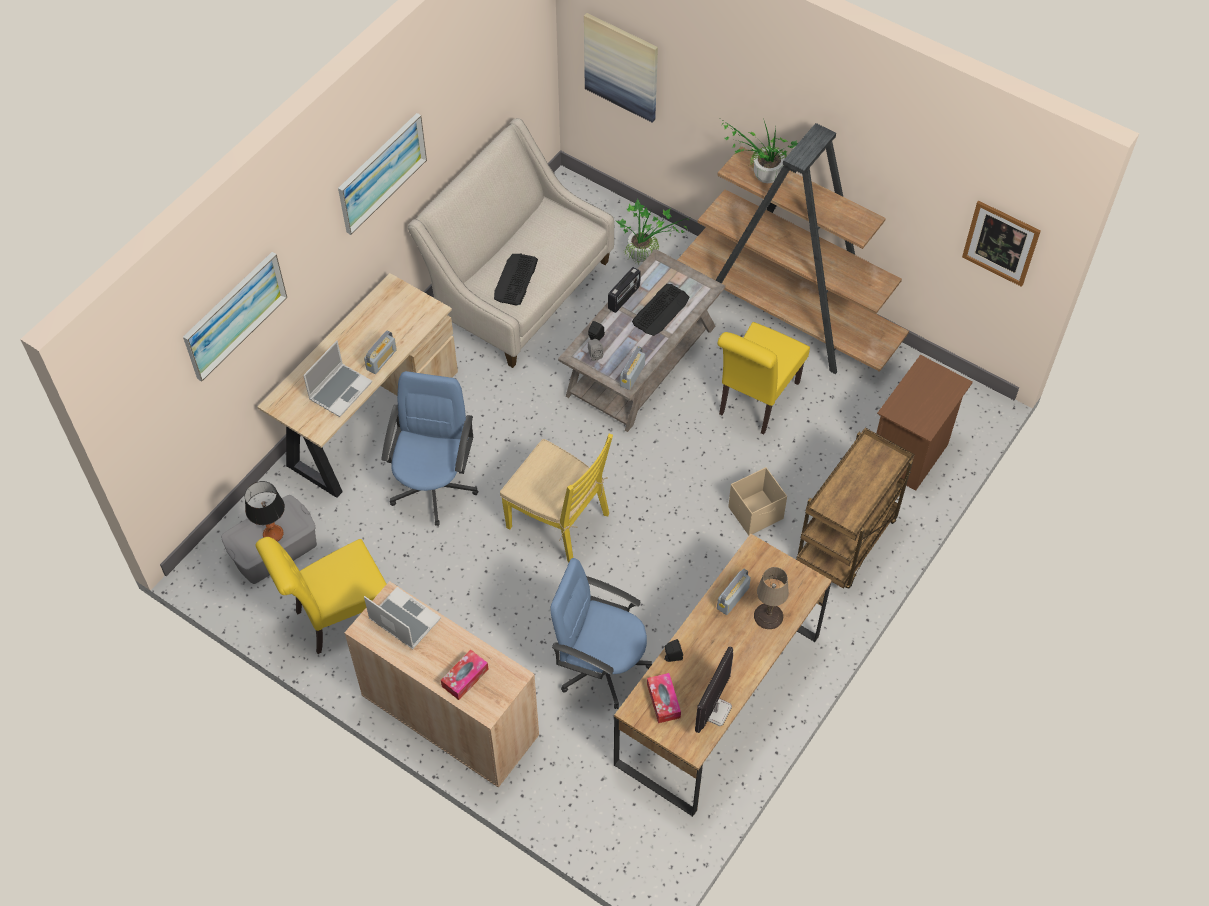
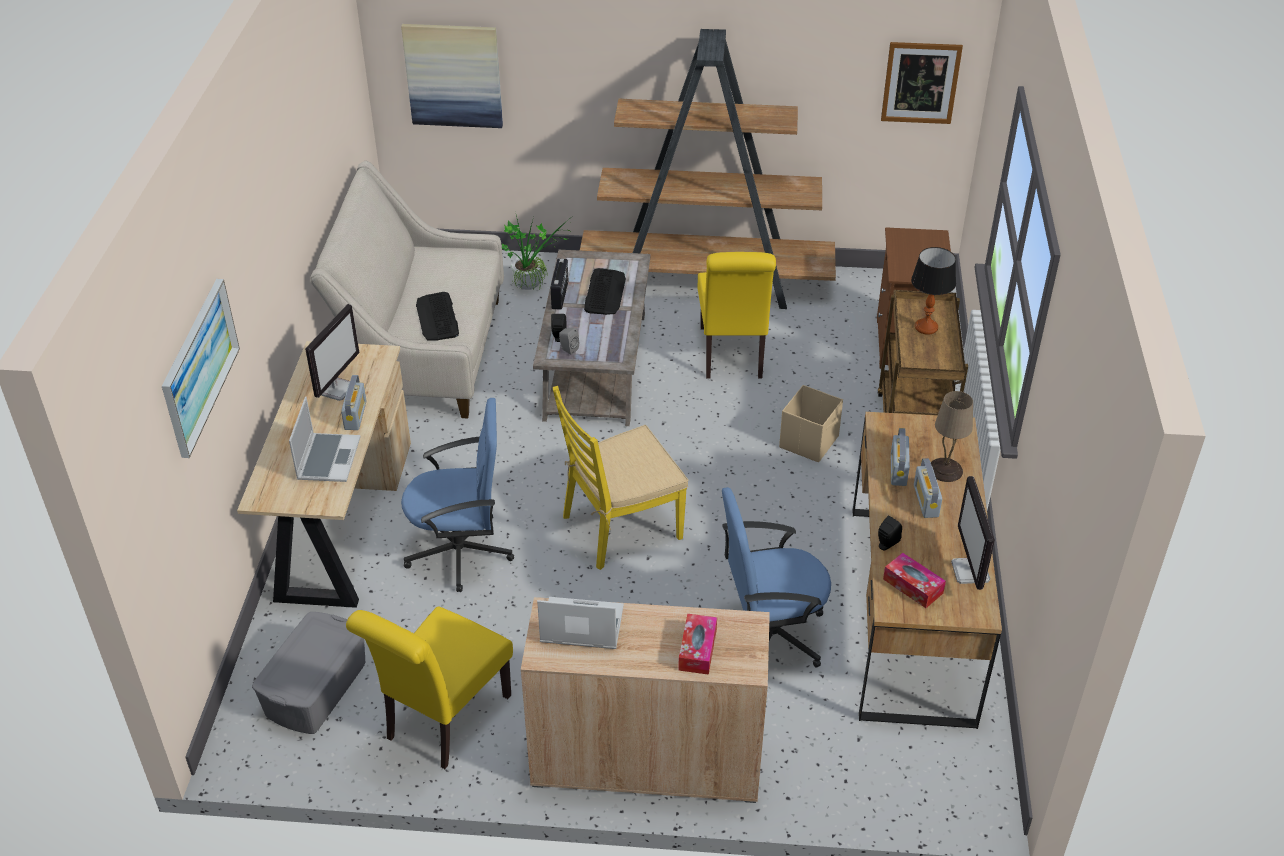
camera: 30 degrees left, 15 degrees down
(273, 534) = (318, 657): table lamp -> table lamp (926, 327)
(381, 172) = (280, 198): picture -> none
(383, 328) = (336, 389): none -> monitor
(434, 486) = (461, 552): blue office chair -> blue office chair turned 105 degrees clockwise
(559, 521) = (621, 527): yellow chair -> yellow chair turned 150 degrees clockwise
(632, 375) = (620, 351): radio -> radio (926, 501)
(760, 177) = (657, 113): potted plant -> none

